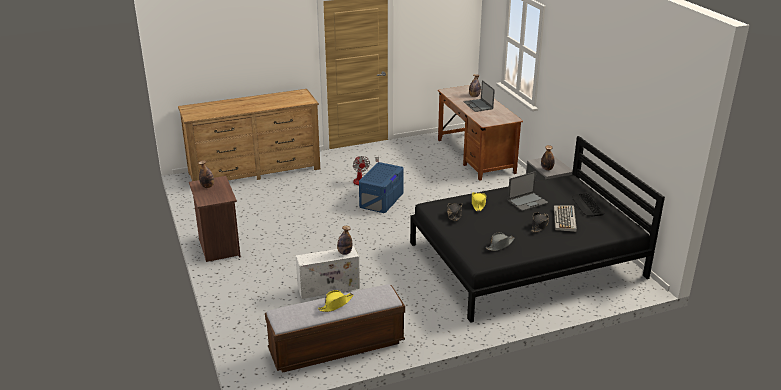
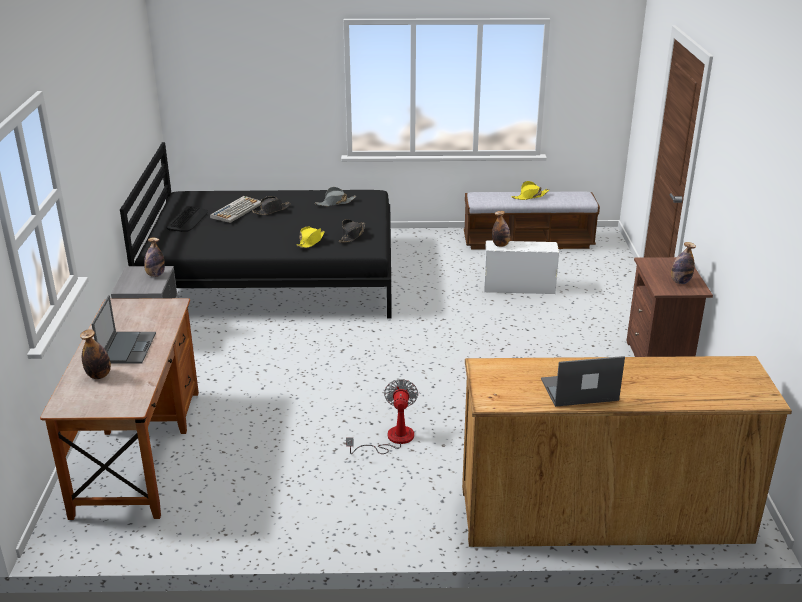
camera: 160 degrees left, 0 degrees up
(381, 199) = (386, 390): blue storage box -> none
(528, 201) = (249, 234): laptop -> laptop (578, 390)

